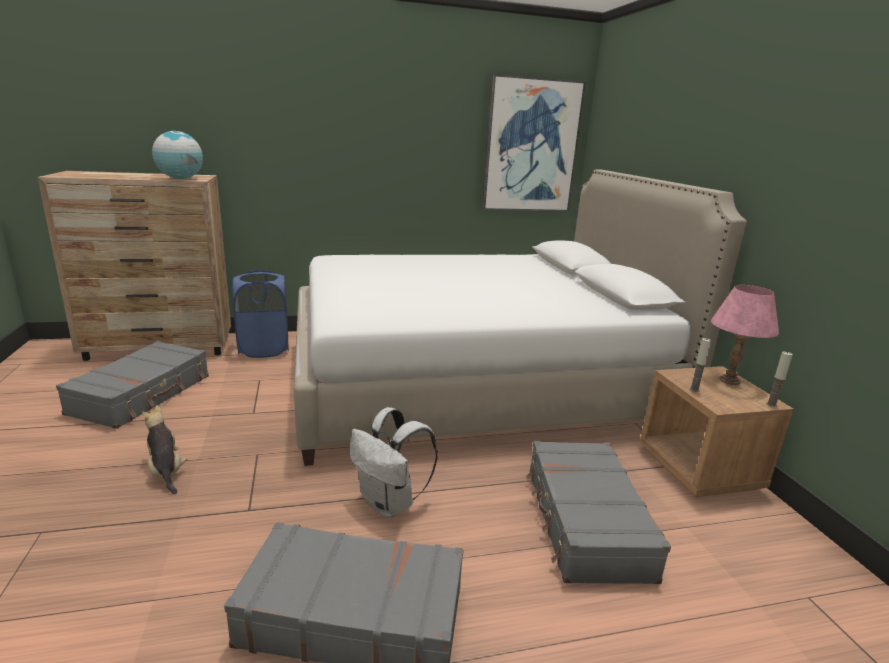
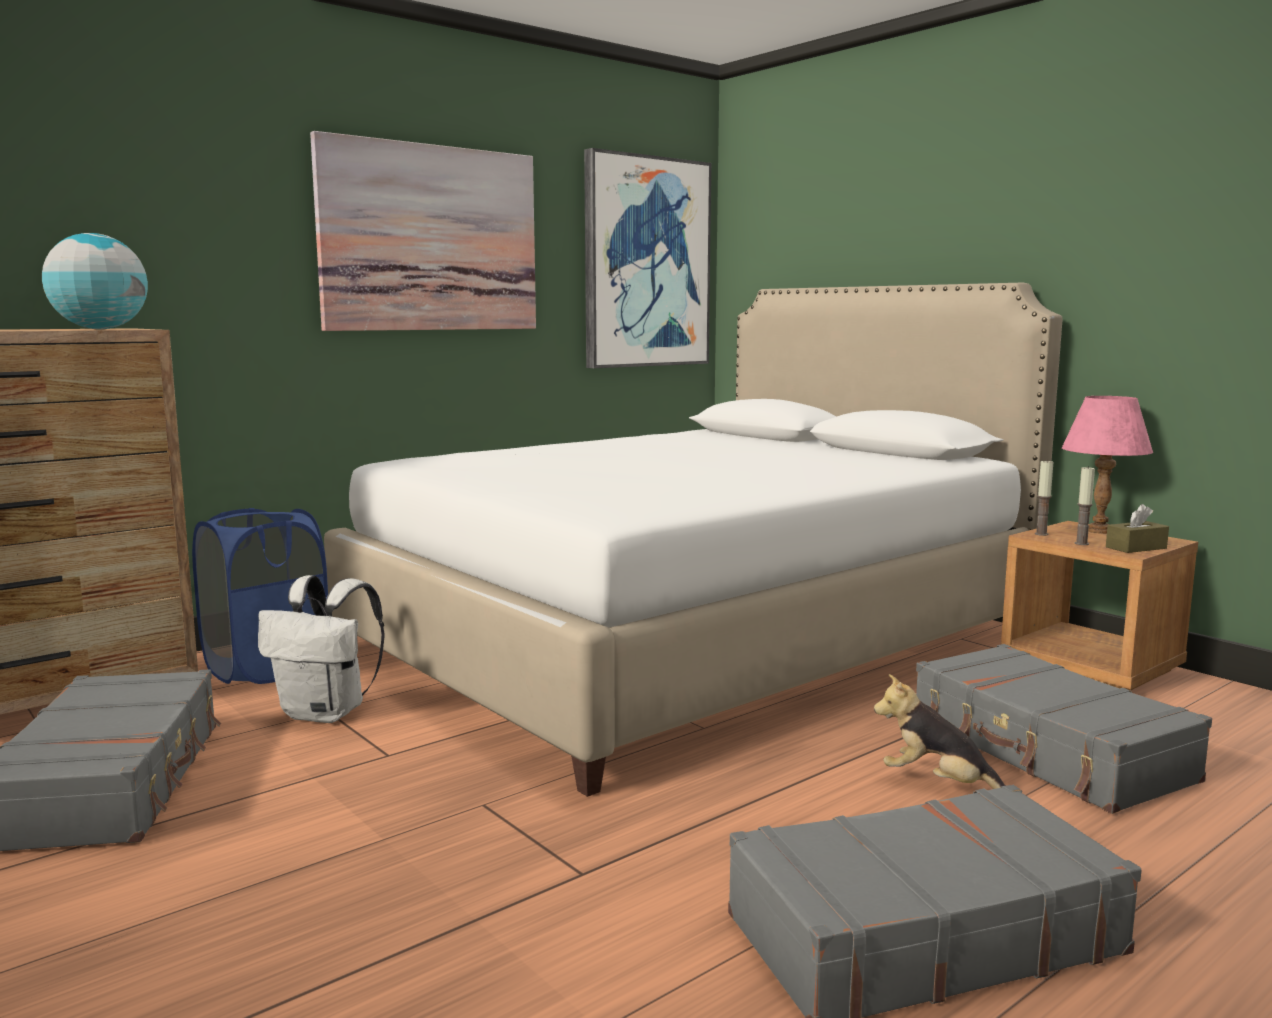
camera: 25 degrees left, 10 degrees down
(166, 471) = (348, 871): plush toy -> plush toy (938, 784)
(383, 130) = (430, 239): none -> picture
(390, 503) = (784, 802): white backpack -> white backpack (327, 713)
(730, 403) = (1136, 548): none -> brown tissue box
(771, 404) = (1174, 542): candle -> candle (1041, 534)

